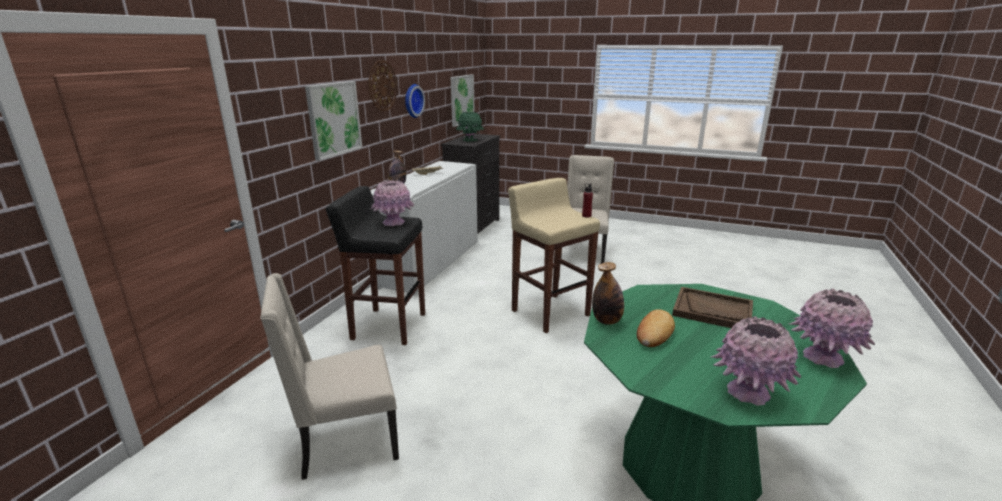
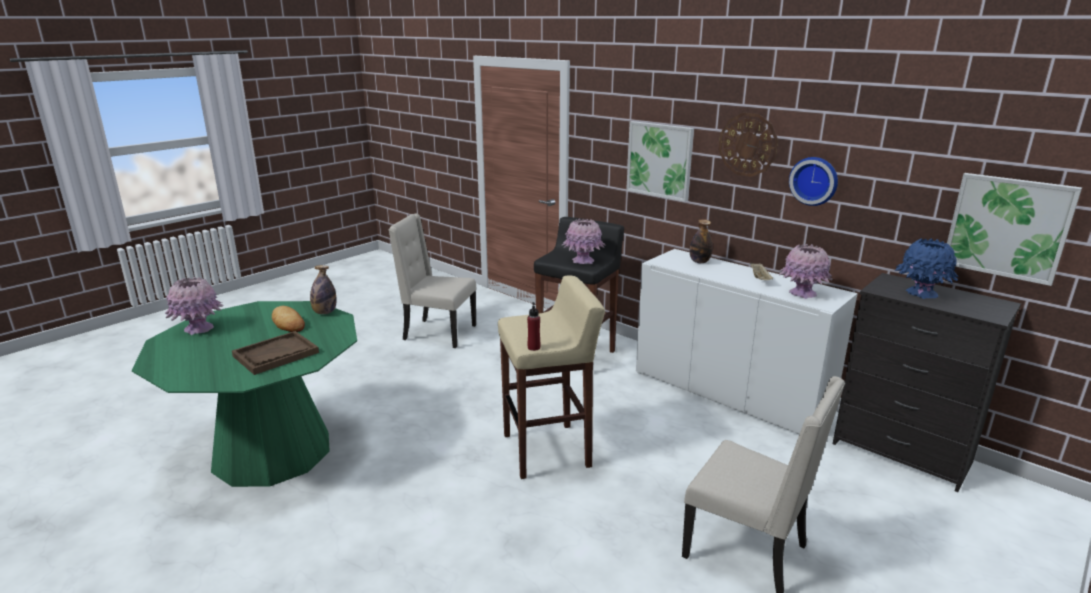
camera: 110 degrees right, 0 degrees up
(345, 442) = (438, 333): beige chair -> beige chair turned 75 degrees counterclockwise
(470, 140) = (921, 294): green vase -> blue vase
(823, 357) = (168, 369): pink vase -> pink vase (802, 294)

